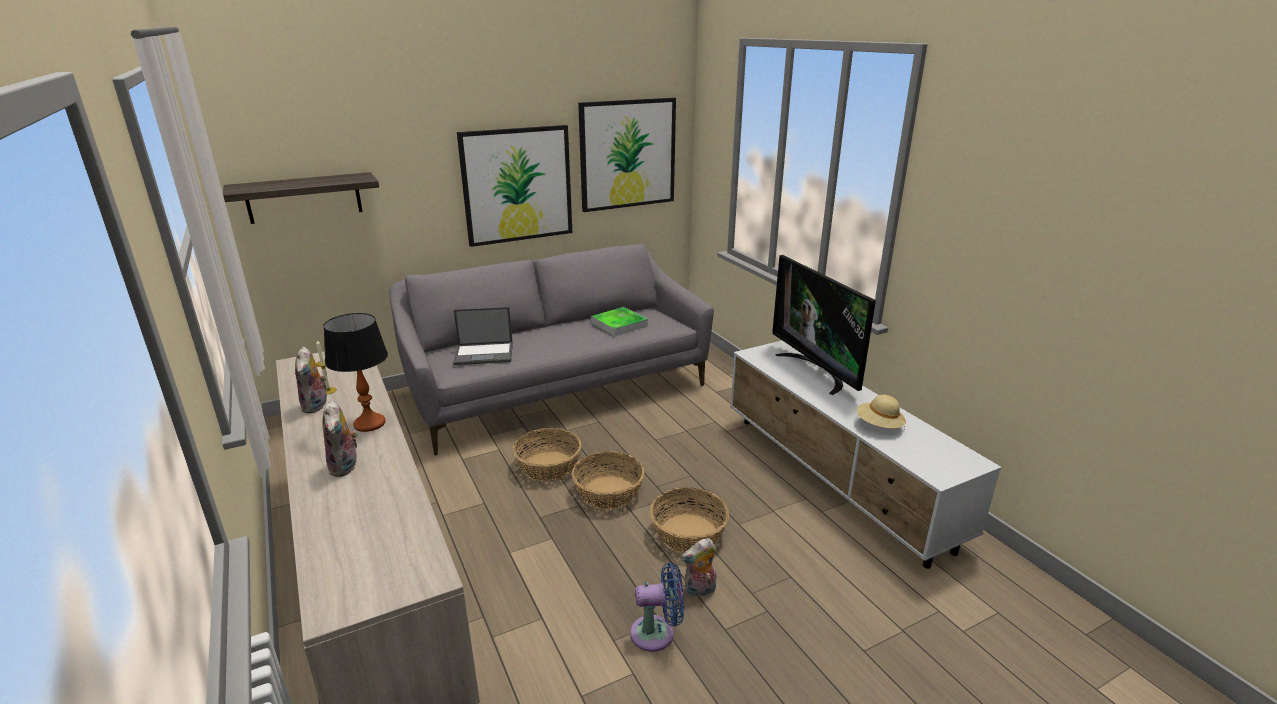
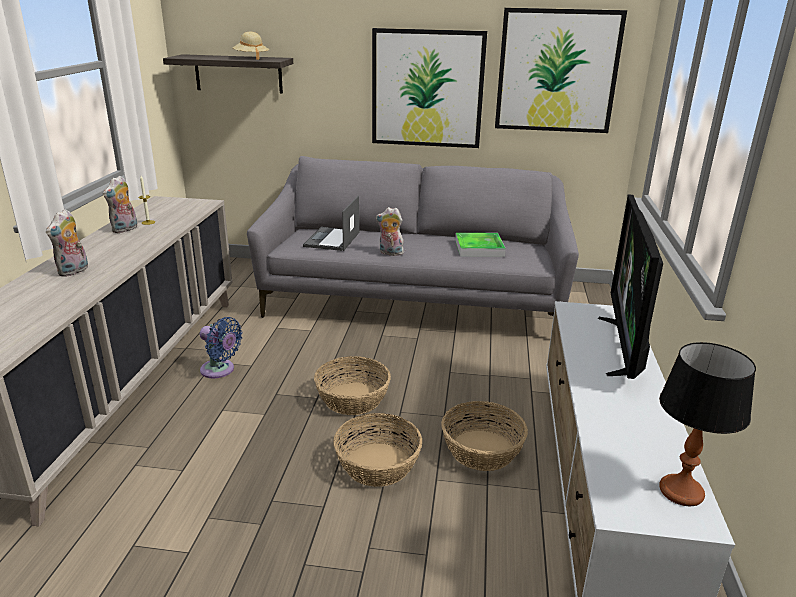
camera: 35 degrees right, 0 degrees up
(370, 423) = (134, 250): table lamp -> table lamp (681, 491)
(485, 353) = (332, 240): laptop -> laptop turned 75 degrees clockwise
(549, 466) = (332, 358): basket -> basket (482, 450)
(657, 633) = (246, 532): blue fan -> blue fan (220, 370)
(699, 591) = (324, 519): plush toy -> plush toy (390, 253)
(879, 425) = (621, 427): beige hat -> beige hat (251, 58)

